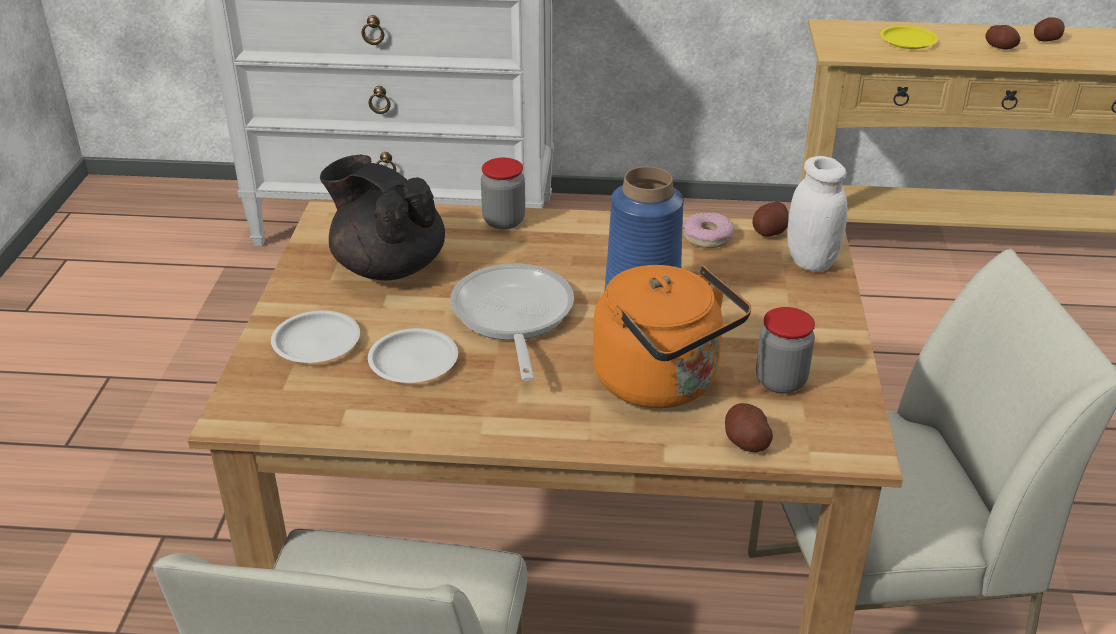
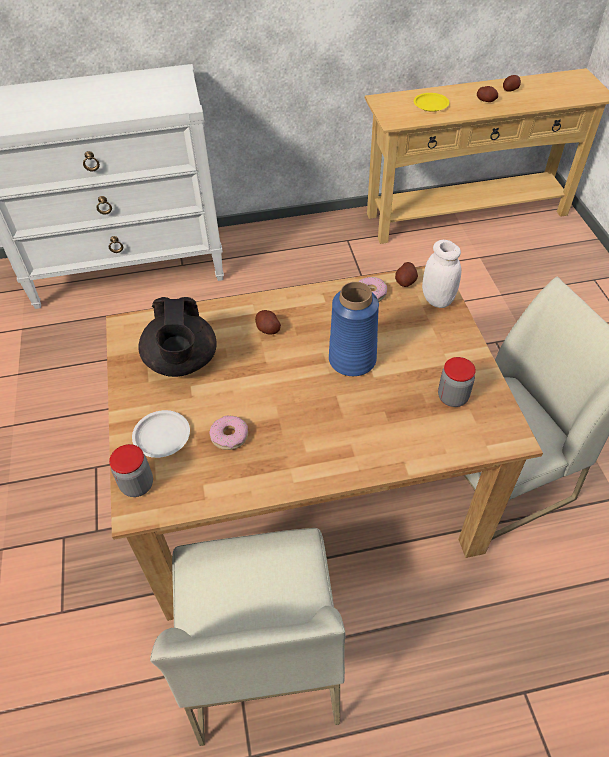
camera: 15 degrees left, 15 degrees up
(388, 266) = (182, 362): black teapot -> black teapot turned 120 degrees counterclockwise
(412, 361) = (229, 436): white plate -> donut
(504, 221) = (241, 308): jar -> jar (137, 485)
(512, 318) = (277, 386): frying pan -> none
(662, 383) = (386, 416): orange kettle -> none
(746, 442) = (449, 448): potato -> potato (268, 329)

